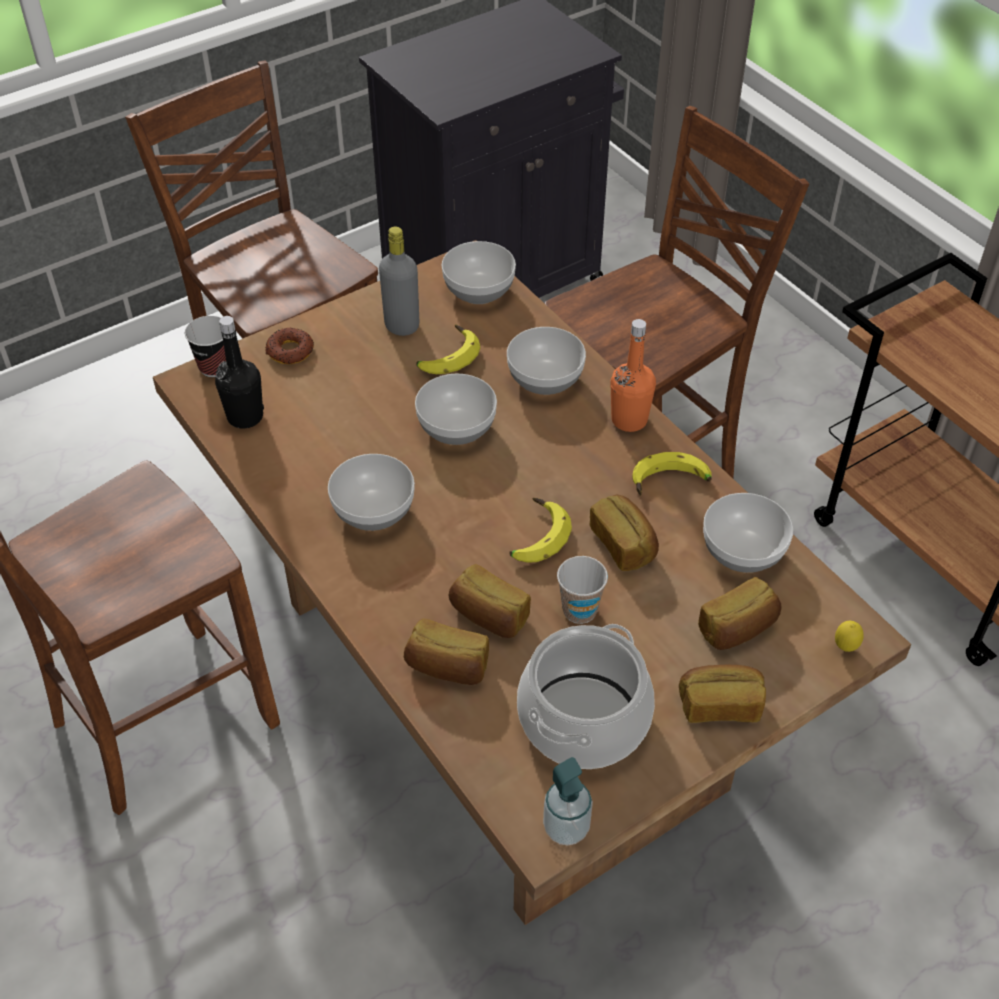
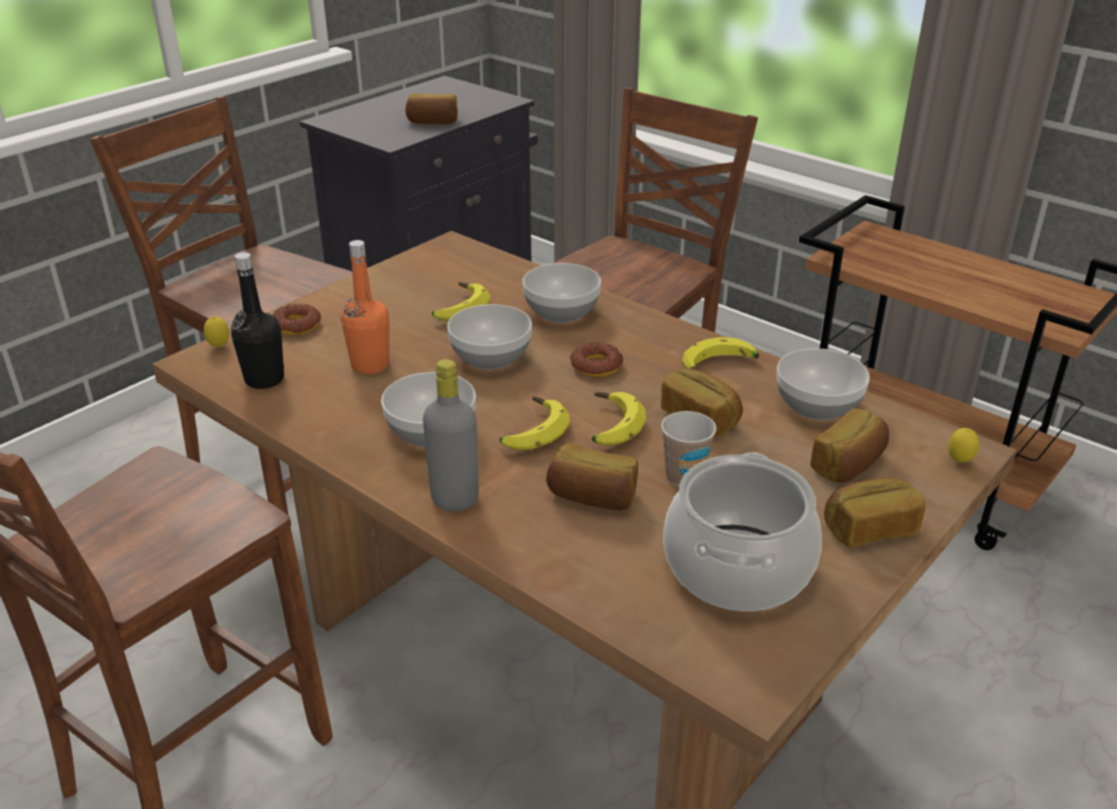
camera: 15 degrees left, 15 degrees down
(215, 367) = (219, 347): cup -> lemon
(402, 326) = (404, 294): grey bottle -> grey bottle (455, 499)
(447, 667) = (568, 549): bread -> bread (433, 122)
(461, 529) = (530, 432): none -> banana
(480, 290) = (470, 261): bowl -> none
(552, 458) = (596, 366): none -> donut
(566, 828) = (772, 672): soap dispenser -> none
(629, 420) = (656, 329): orange bottle -> orange bottle (370, 365)

